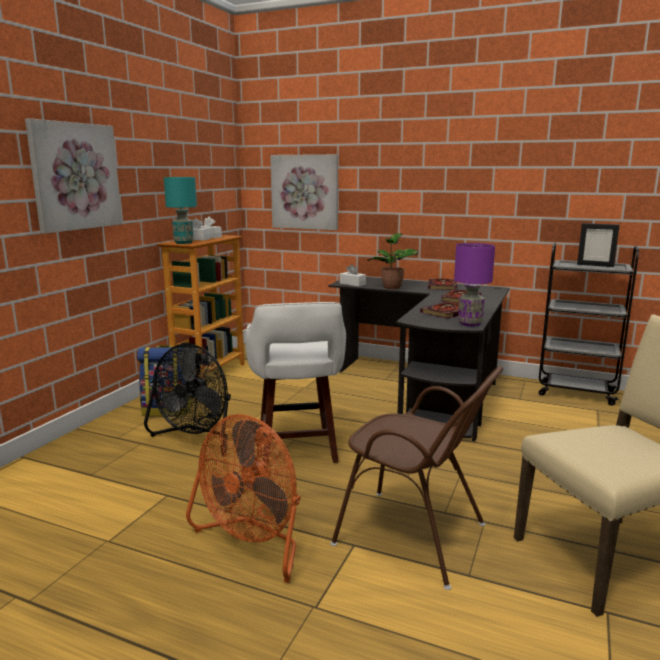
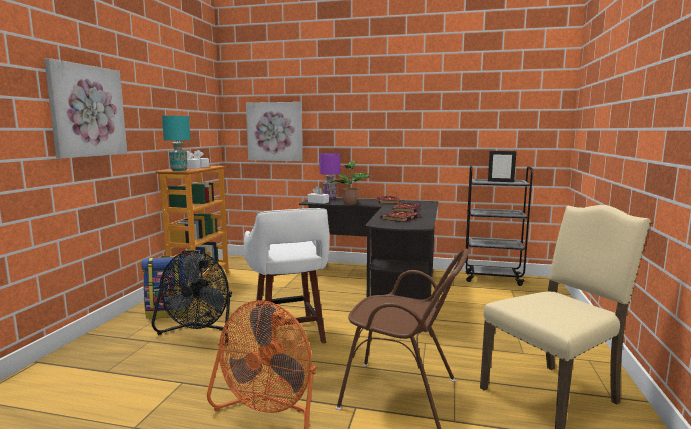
camera: 10 degrees left, 5 degrees down
(469, 324) = (421, 225): purple table lamp -> purple table lamp (329, 198)

